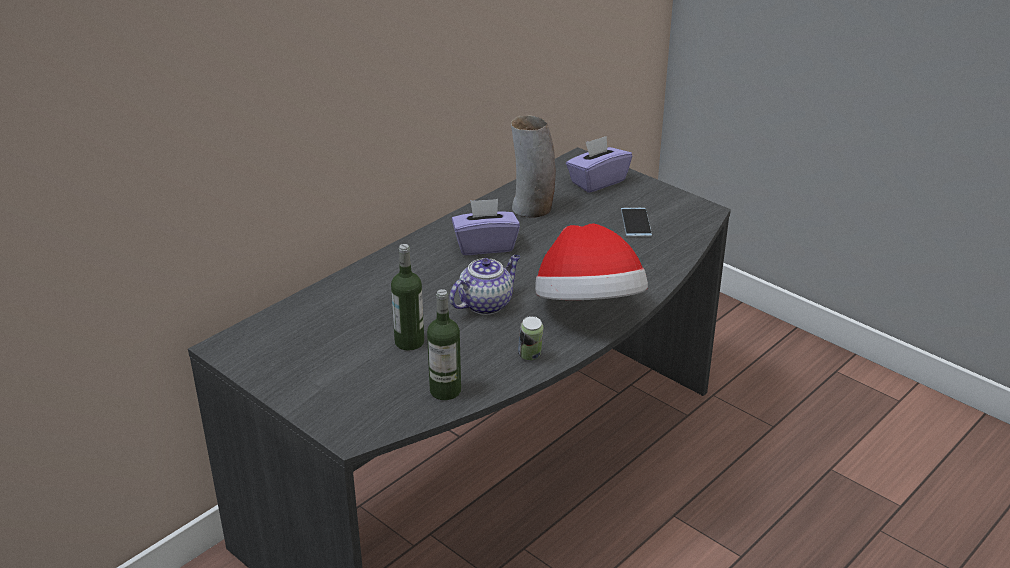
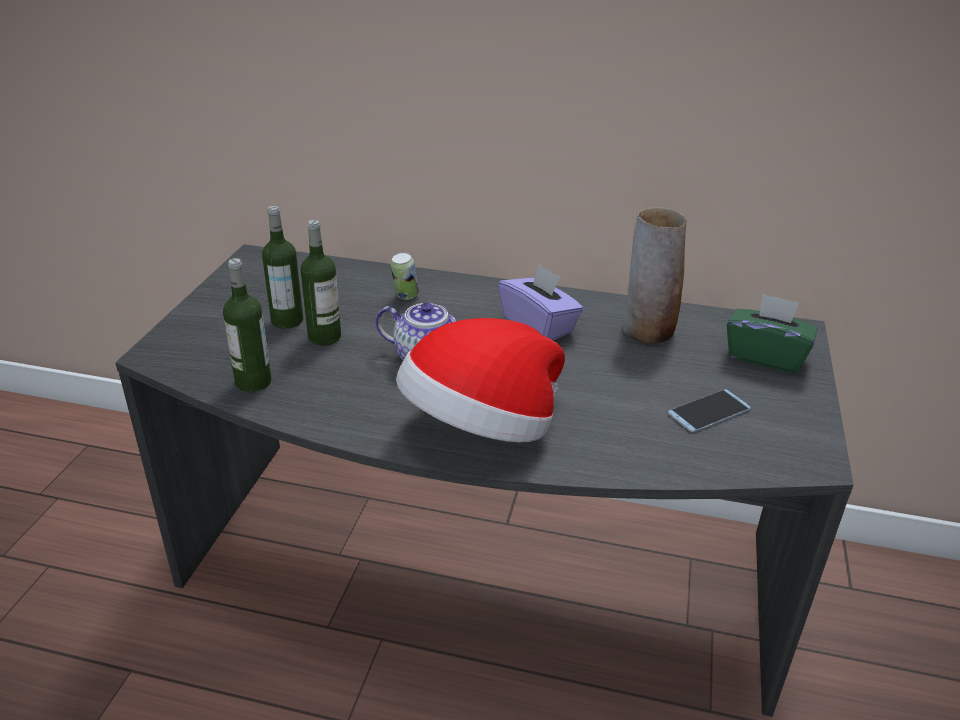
camera: 60 degrees right, 0 degrees up
(364, 354) = (287, 320): none -> bottle
(530, 356) = (350, 416): can -> can (405, 296)
(597, 181) = (765, 356): purple tissue box -> green tissue box

